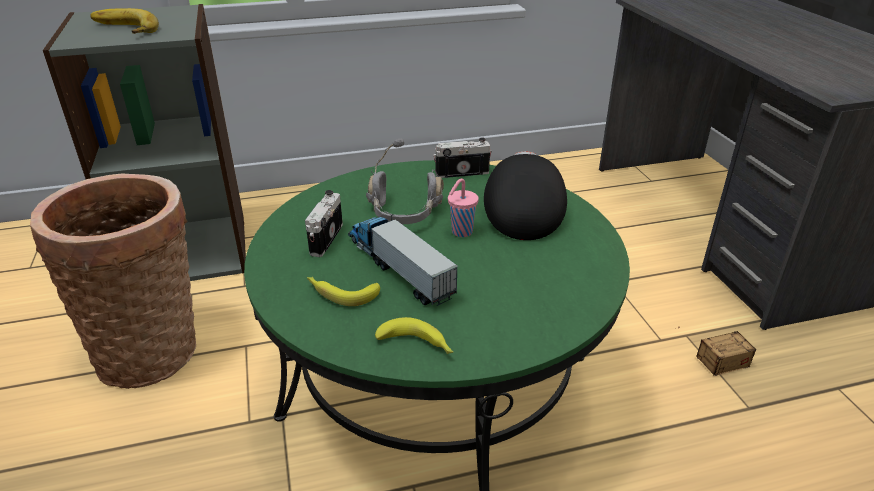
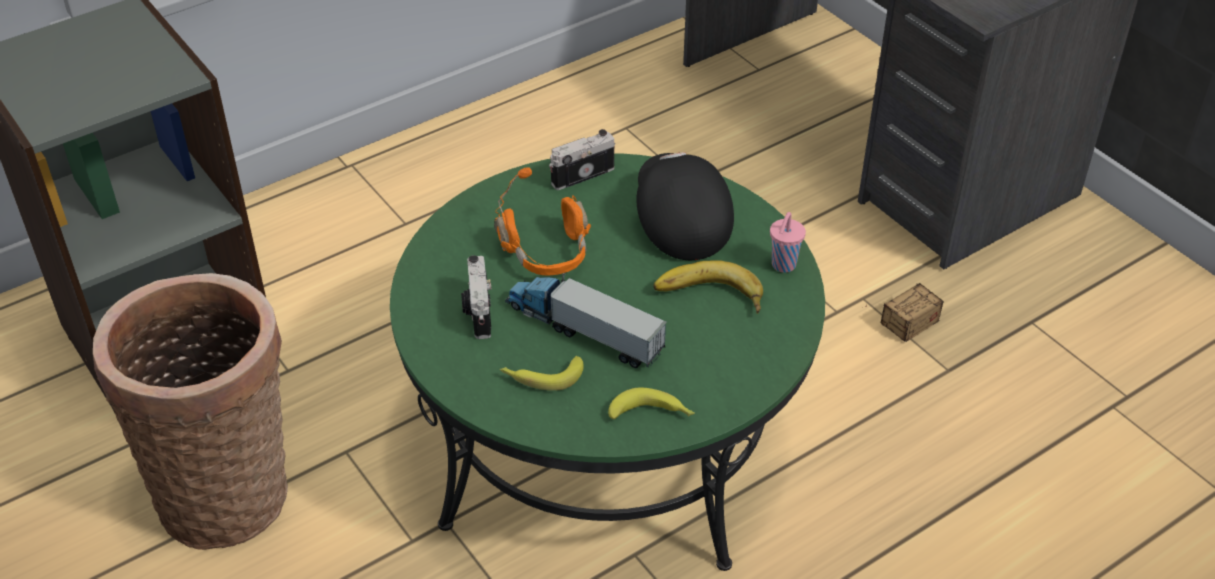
camera: 20 degrees left, 10 degrees up
(122, 29) = (89, 80): banana -> banana (709, 298)
(404, 213) = (547, 253): grey headphones -> orange headphones
(461, 232) = (625, 265): pink cup -> pink cup (783, 266)

